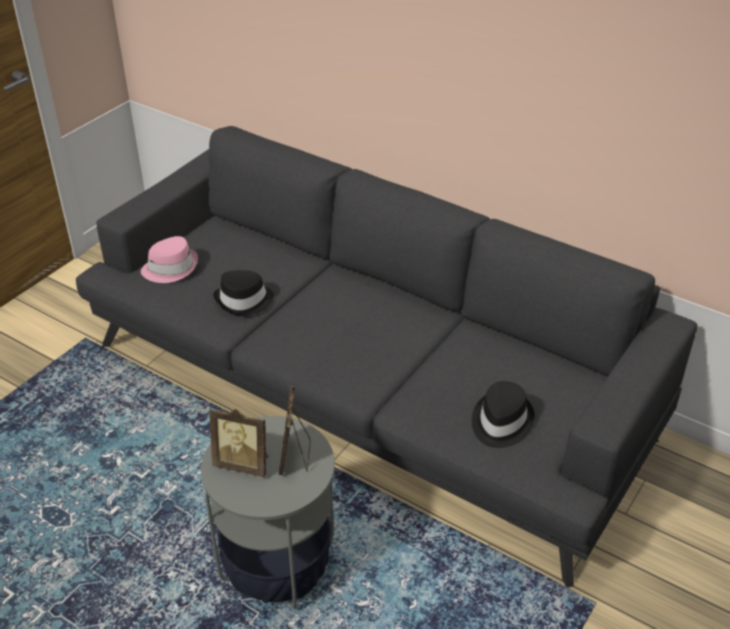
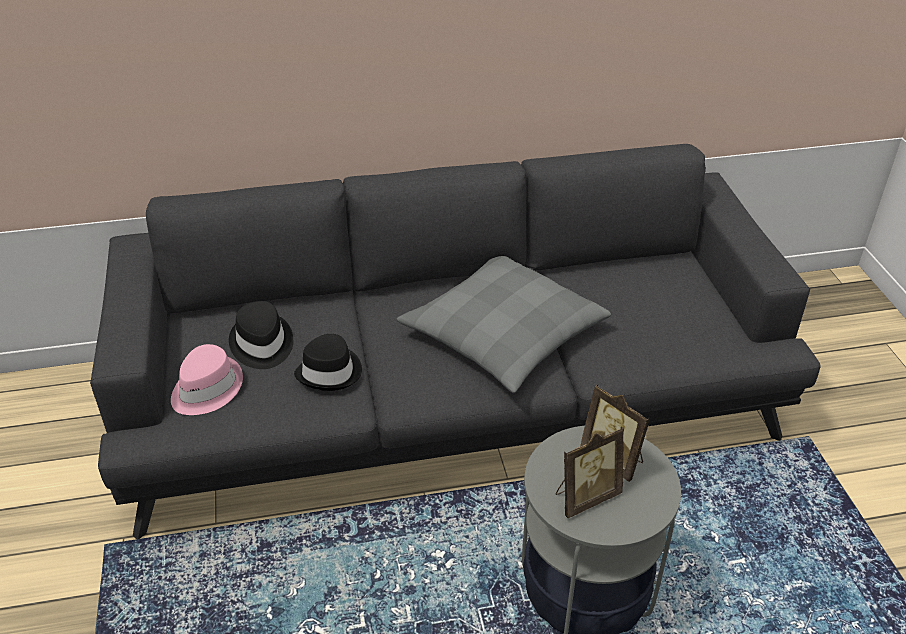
camera: 45 degrees left, 0 degrees up
(379, 346) = (503, 335): none -> grey pillow
(500, 422) = (673, 331): black hat -> black hat (261, 344)

